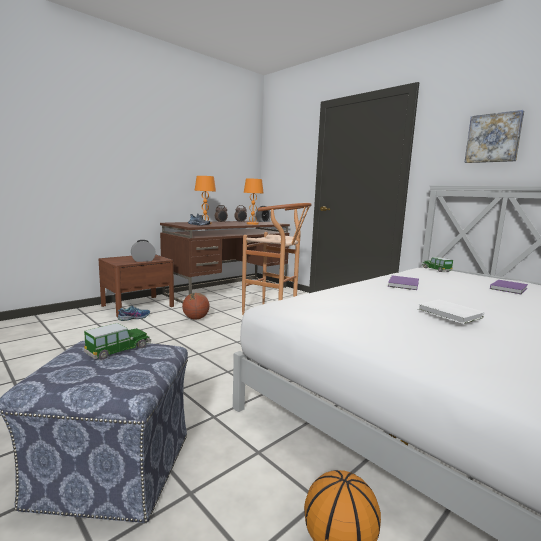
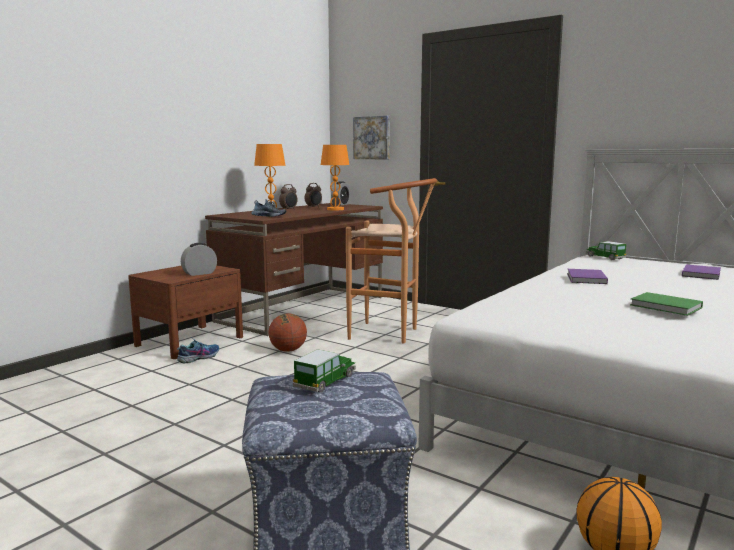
camera: 10 degrees left, 0 degrees up
(450, 314) = (667, 307): white book -> green book
(493, 138) = (662, 89): picture -> picture (372, 138)

